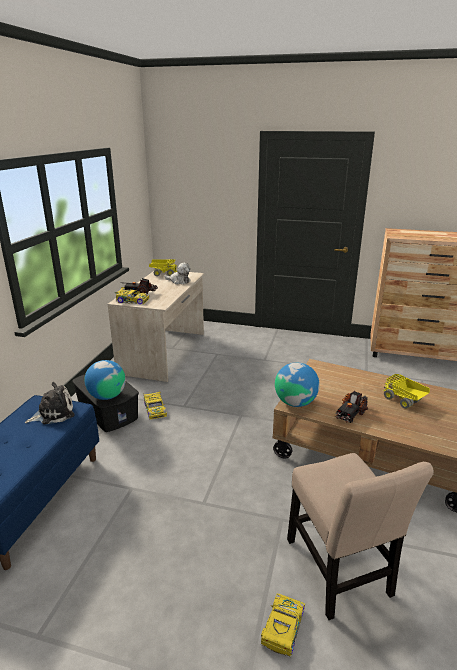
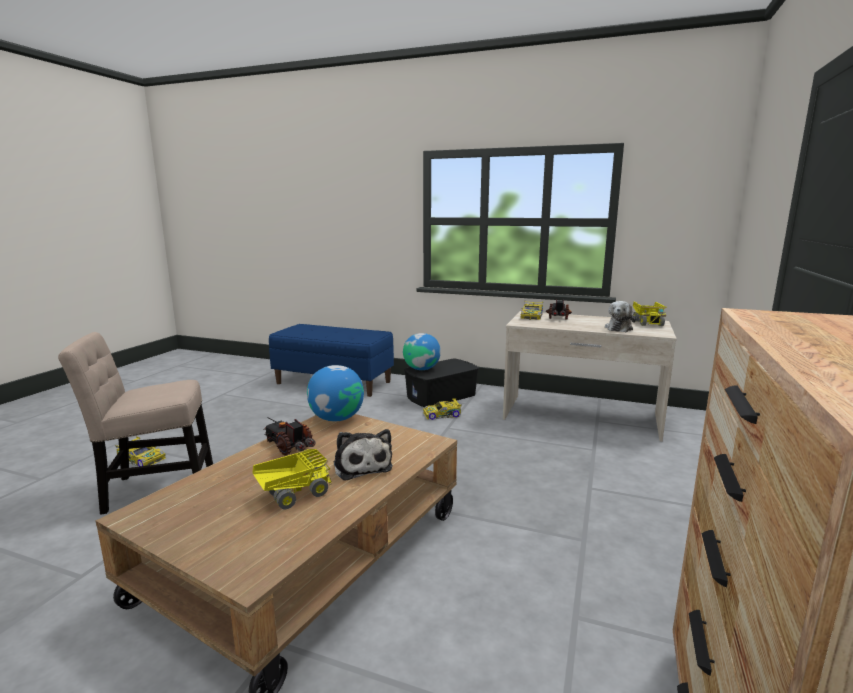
camera: 95 degrees right, 10 degrees down
(53, 413) = (361, 337): plush toy -> plush toy (361, 465)

